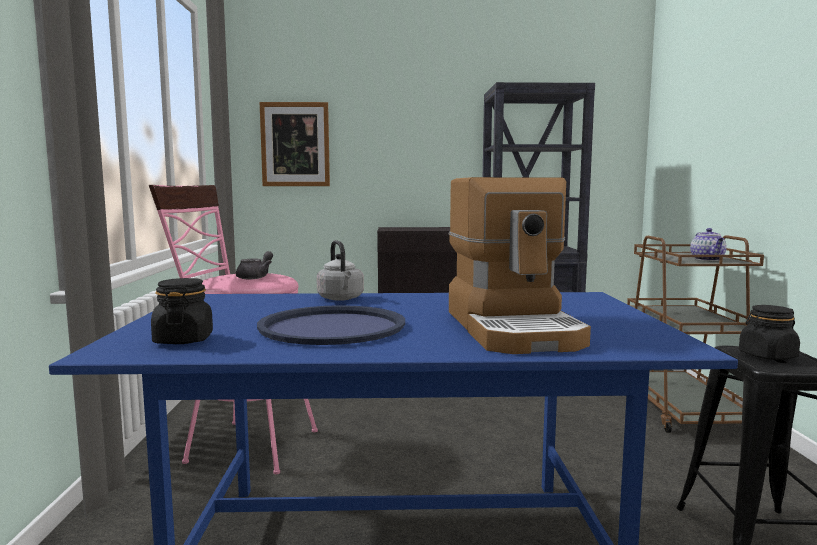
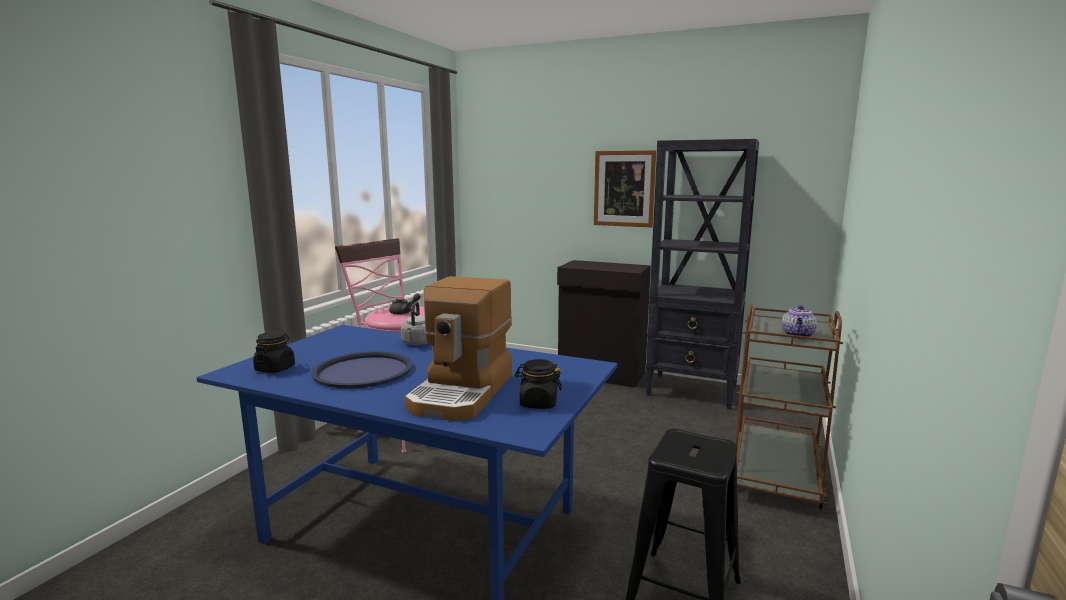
camera: 25 degrees right, 5 degrees up
(295, 144) = (511, 187): picture -> picture (624, 188)
(767, 356) = (690, 447): black jar -> black jar (538, 403)

